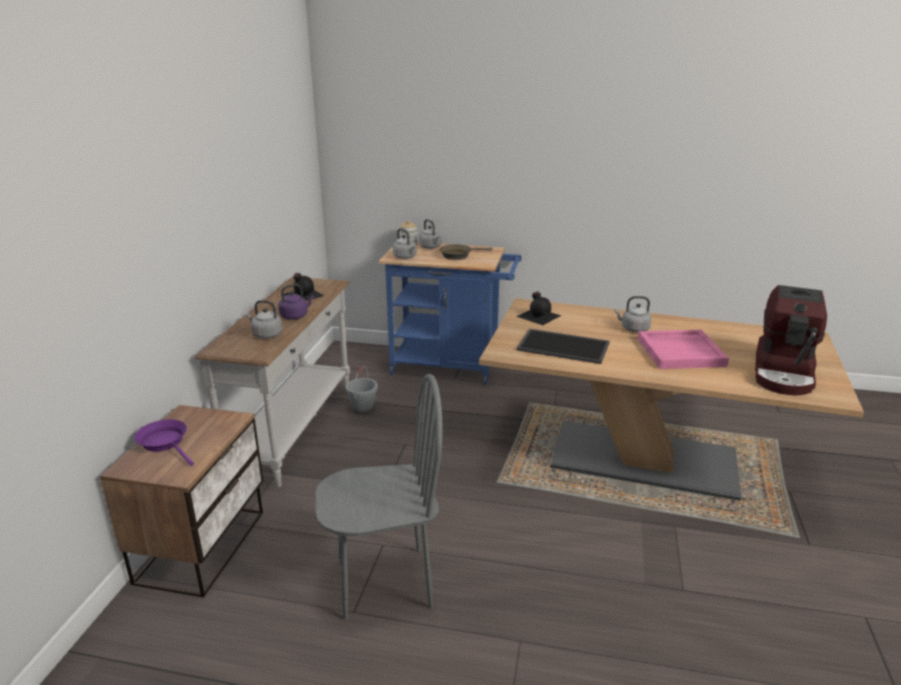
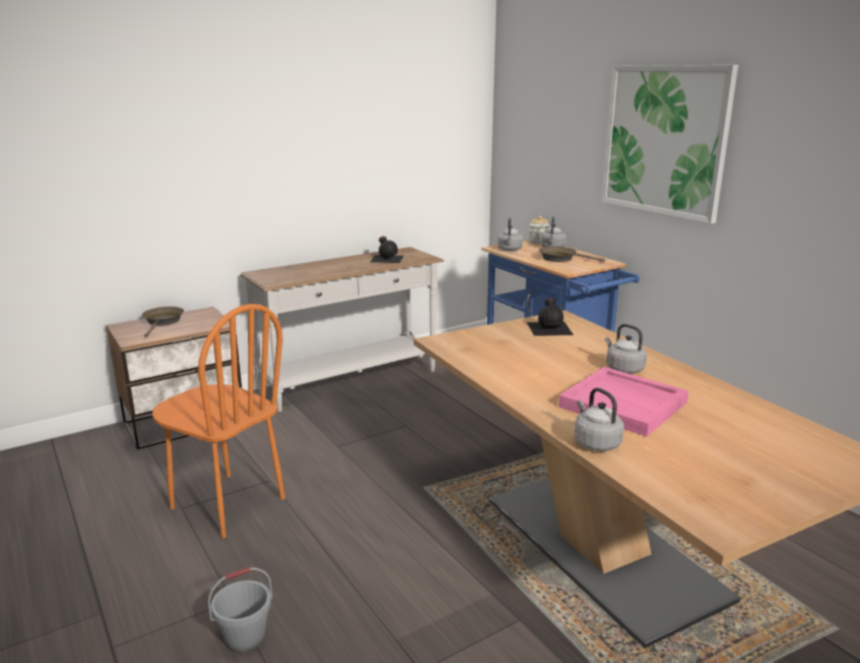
camera: 45 degrees right, 5 degrees down
(165, 443) = (163, 322): purple frying pan -> brown frying pan
(266, 335) = (303, 273): grey kettle -> grey kettle (595, 442)
(295, 316) = (348, 269): purple kettle -> none
(363, 408) = (420, 388): grey bucket -> grey bucket (245, 638)
(384, 583) = (227, 504): grey chair -> orange chair
(531, 145) = (664, 140): none -> picture
(564, 346) = (510, 356): tray -> none
(784, 373) = (710, 473): coffee machine -> none

